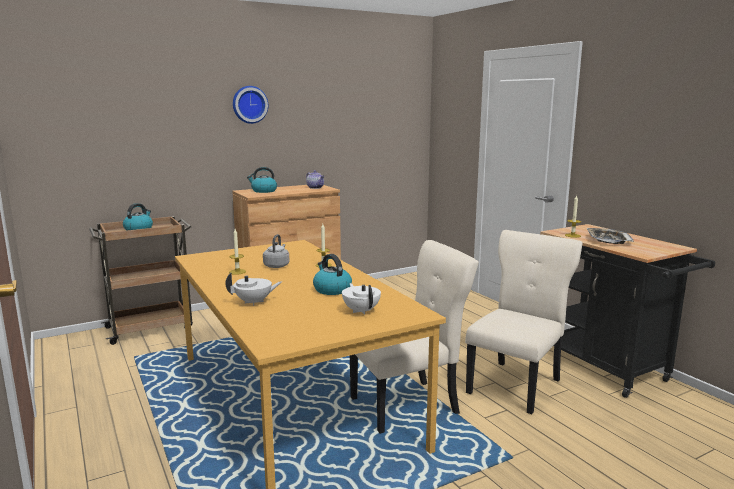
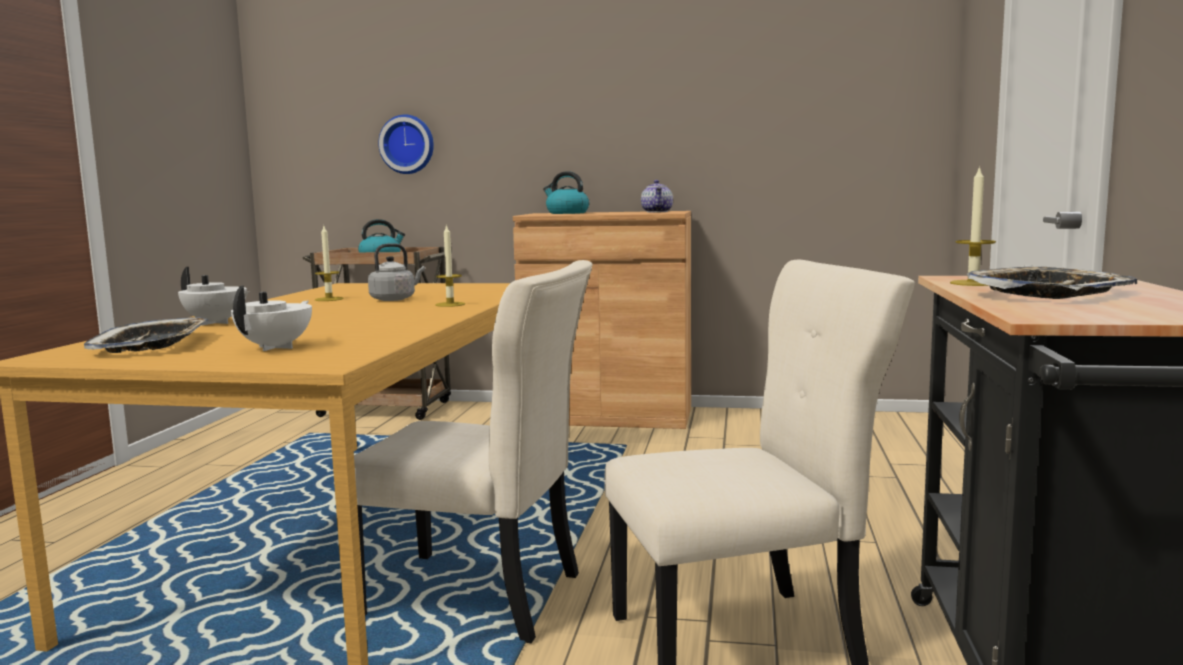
camera: 40 degrees right, 5 degrees down
(249, 104) = (567, 71): wall clock -> wall clock (408, 144)
(292, 324) = (152, 344): none -> tray
(331, 289) = (346, 325): kettle -> none

